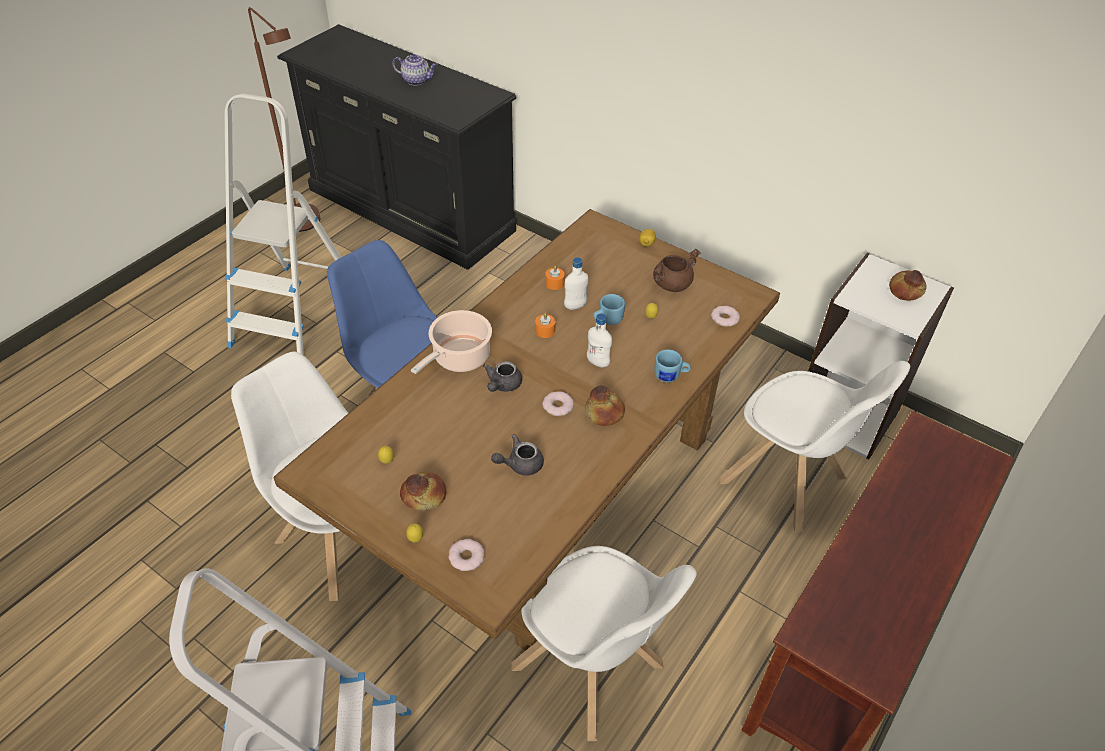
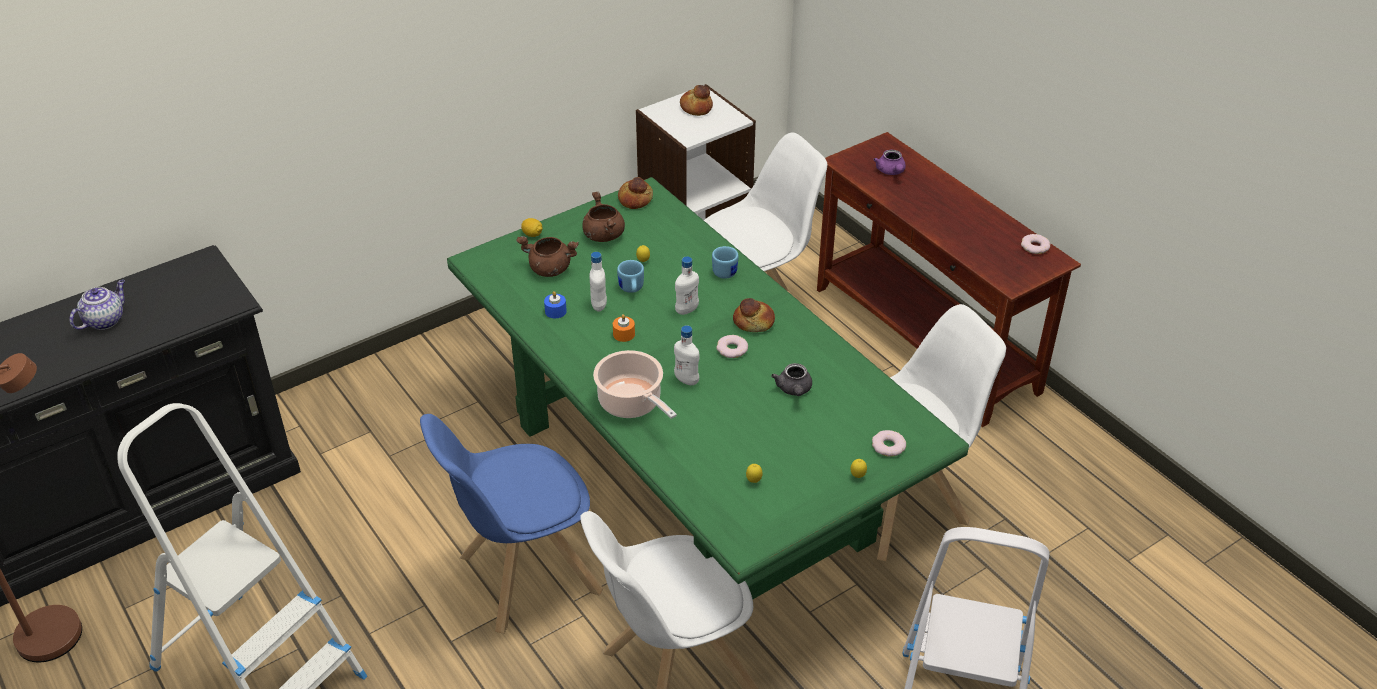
camera: 70 degrees left, 5 degrees down
(424, 496) = (808, 462): bread -> bread (636, 199)
(502, 385) = (686, 380): grey teapot -> white bottle
(550, 493) = (691, 482): brown dining table -> green dining table
(554, 283) = (555, 311): orange candle -> blue candle
(606, 265) = (549, 269): none -> brown cooking pot
(724, 318) = (669, 218): donut -> donut (1035, 247)
(937, 476) = (891, 172): none -> purple teapot

